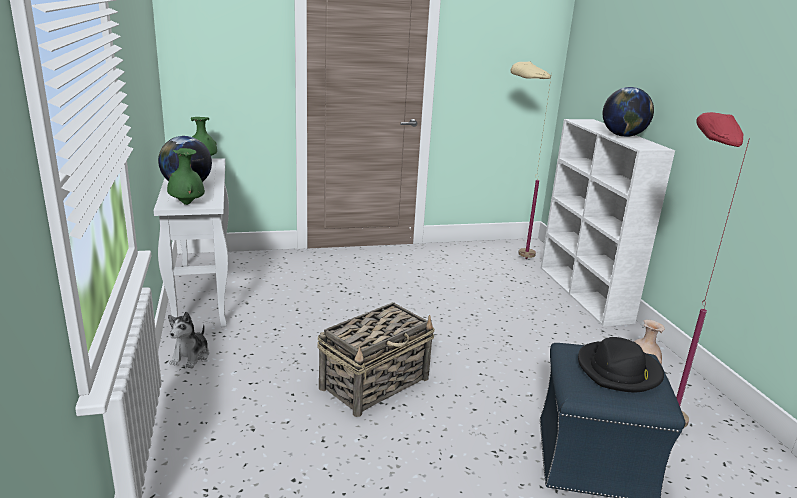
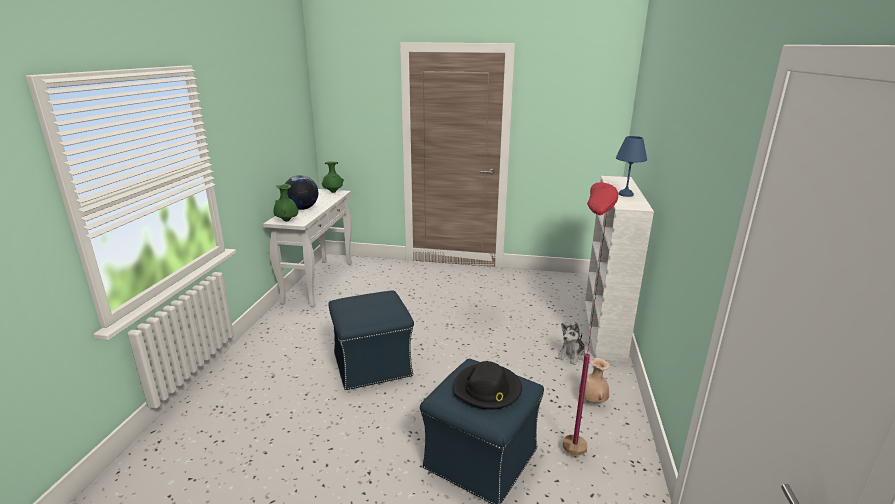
camera: 25 degrees right, 0 degrees up
(191, 356) = (277, 323): plush toy -> plush toy (572, 355)
(376, 383) = (373, 364): basket -> blue ottoman
(511, 258) = (566, 289): beige floor lamp -> none
(623, 136) = (626, 194): globe -> blue table lamp

